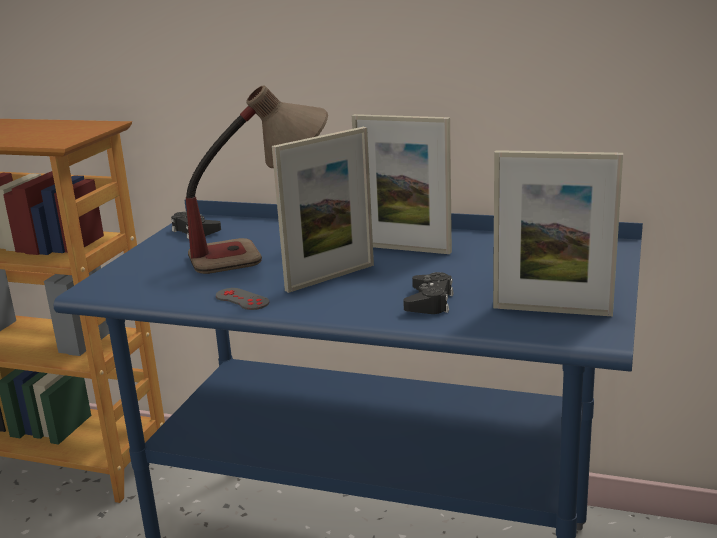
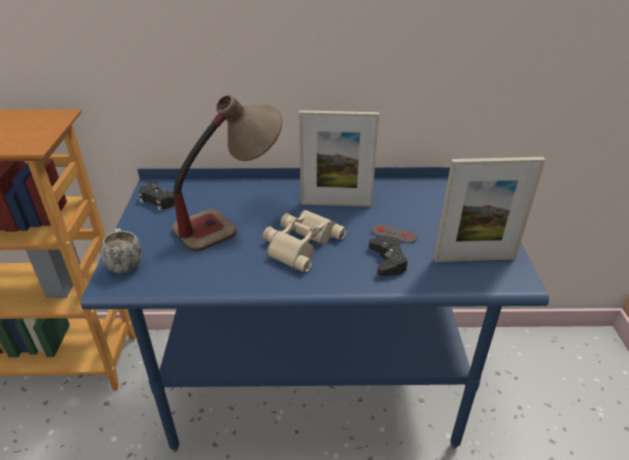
camera: 20 degrees left, 15 degrees up
(119, 276) = (125, 263): none -> white mug
(242, 299) = (246, 278): grey game controller -> grey game controller (394, 234)
(330, 277) = (300, 243): picture frame -> beige binoculars

